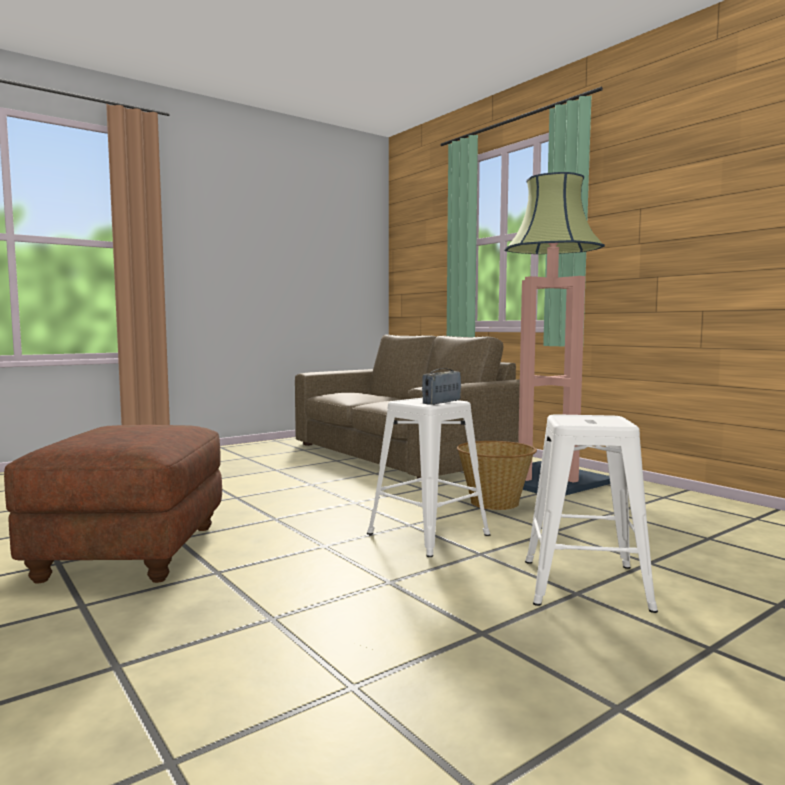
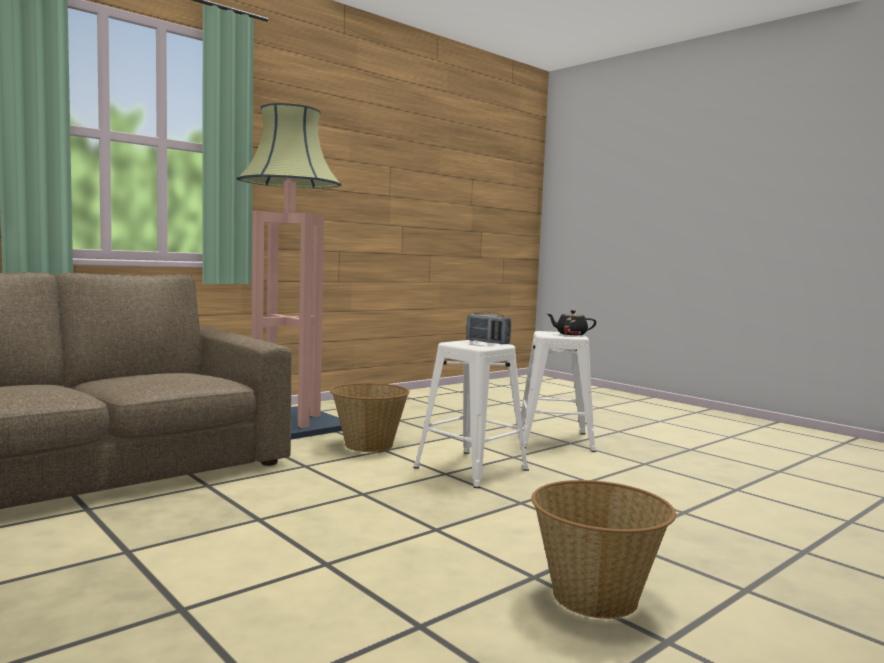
camera: 95 degrees left, 0 degrees up
(131, 552) = (595, 597): brown ottoman -> basket
(591, 421) = (570, 334): none -> black teapot

